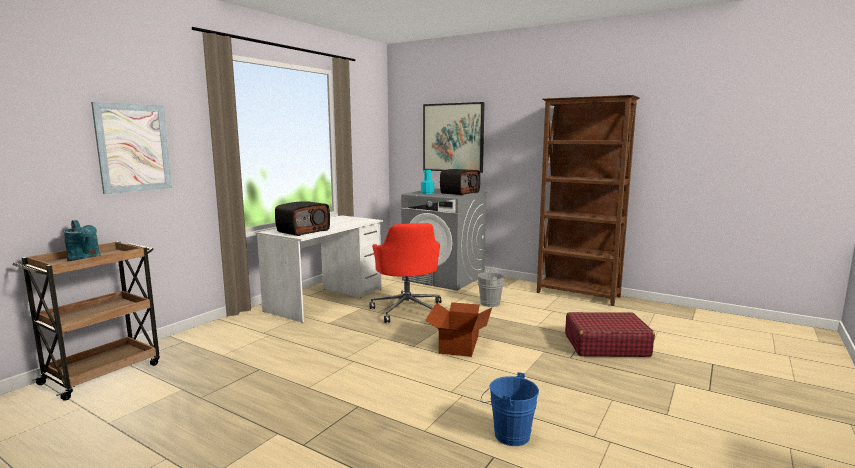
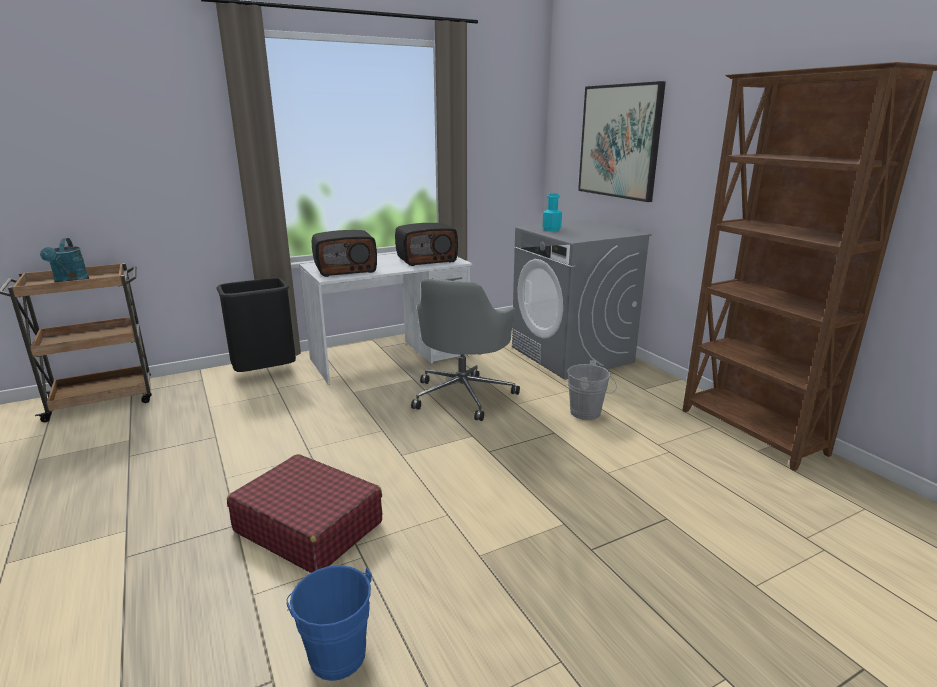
camera: 30 degrees right, 10 degrees up
(133, 148) = (140, 156): picture -> none
(236, 326) = (265, 373): none -> black trash can
(407, 309) = (463, 395): red office chair -> grey office chair
(459, 192) = (601, 232): radio -> radio (426, 260)
(460, 344) = (461, 470): cardboard box -> none
(605, 345) = (682, 547): red suitcase -> red suitcase (308, 526)

